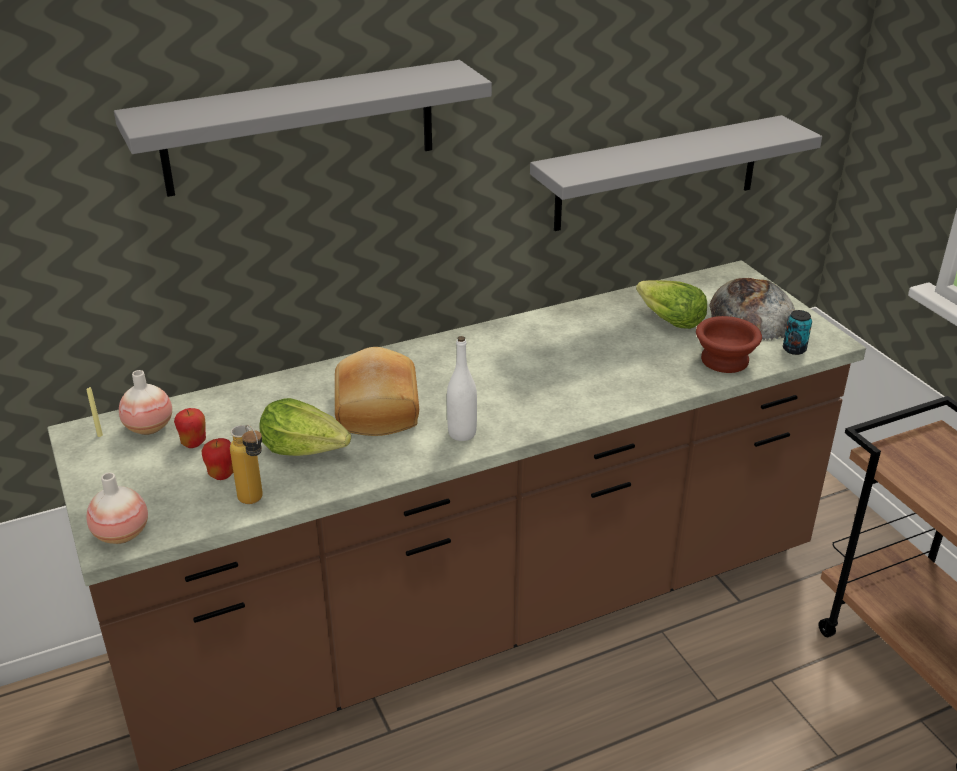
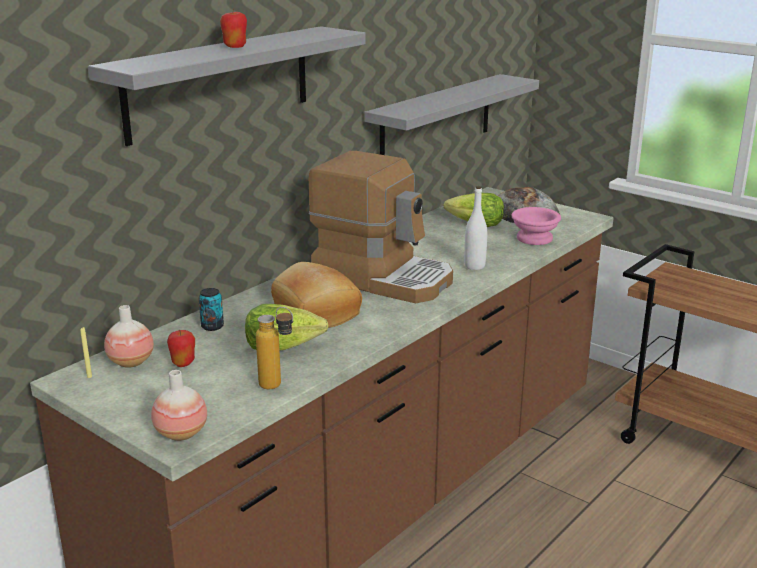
camera: 25 degrees left, 10 degrees down
(221, 474) = (229, 376): apple -> apple (235, 46)
(462, 433) = (397, 312): white bottle -> white bottle (474, 266)
(490, 378) = (383, 277): none -> coffee machine
(726, 361) = (536, 239): brown bowl -> pink bowl
(794, 349) = (571, 225): can -> can (212, 326)

